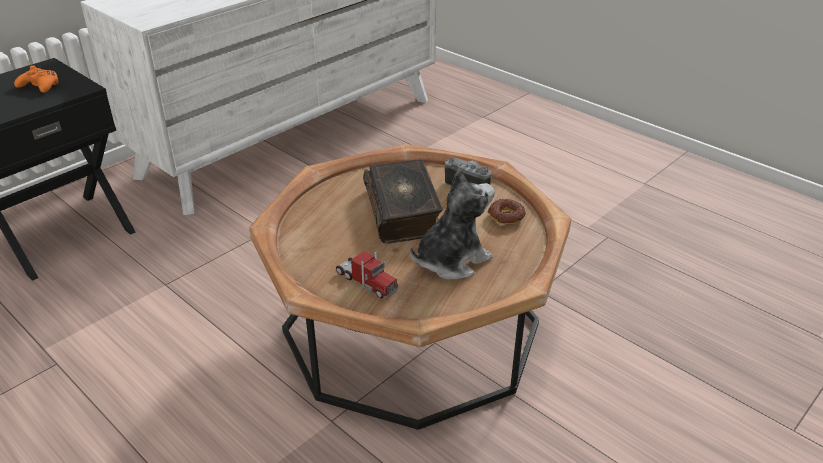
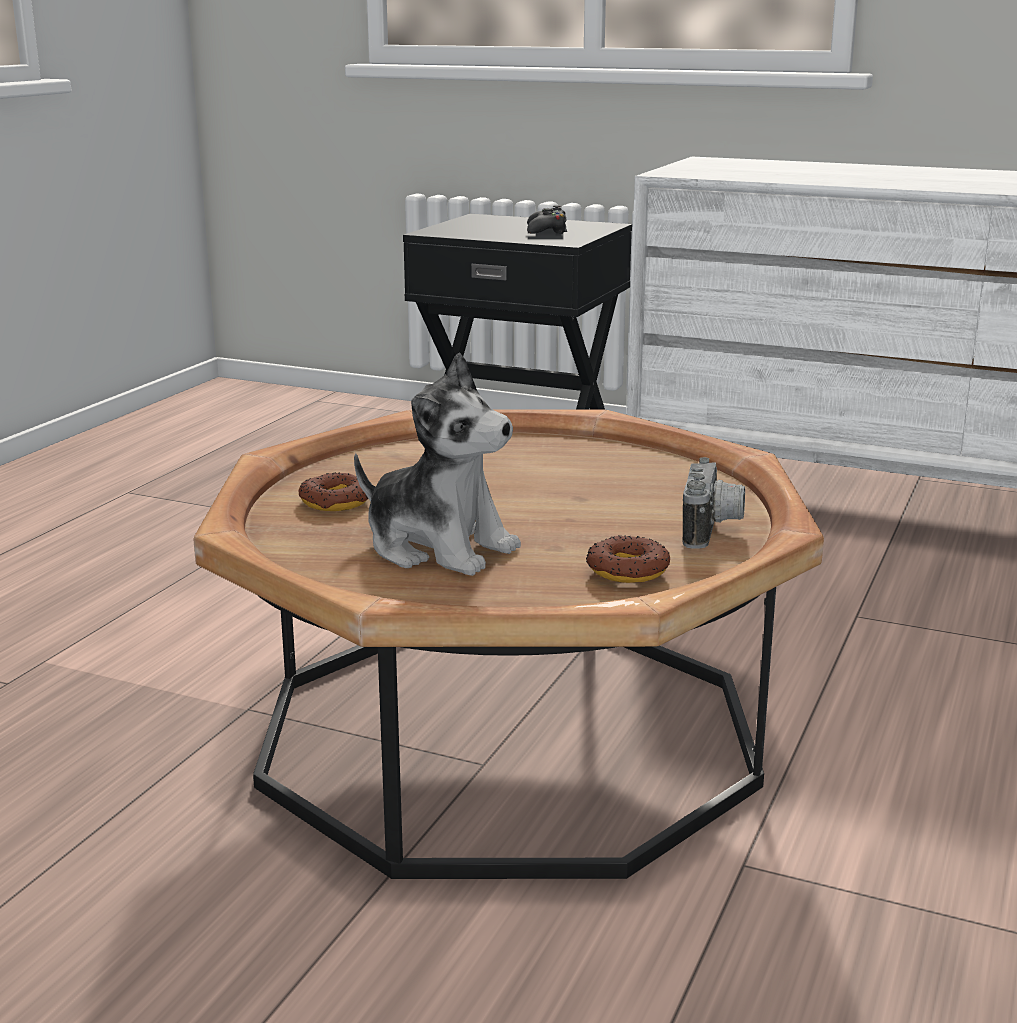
camera: 70 degrees right, 15 degrees down
(40, 86) = (547, 231): orange game controller -> black game controller
(366, 282) = (336, 501): toy truck -> donut
(404, 211) = (561, 496): book -> none

